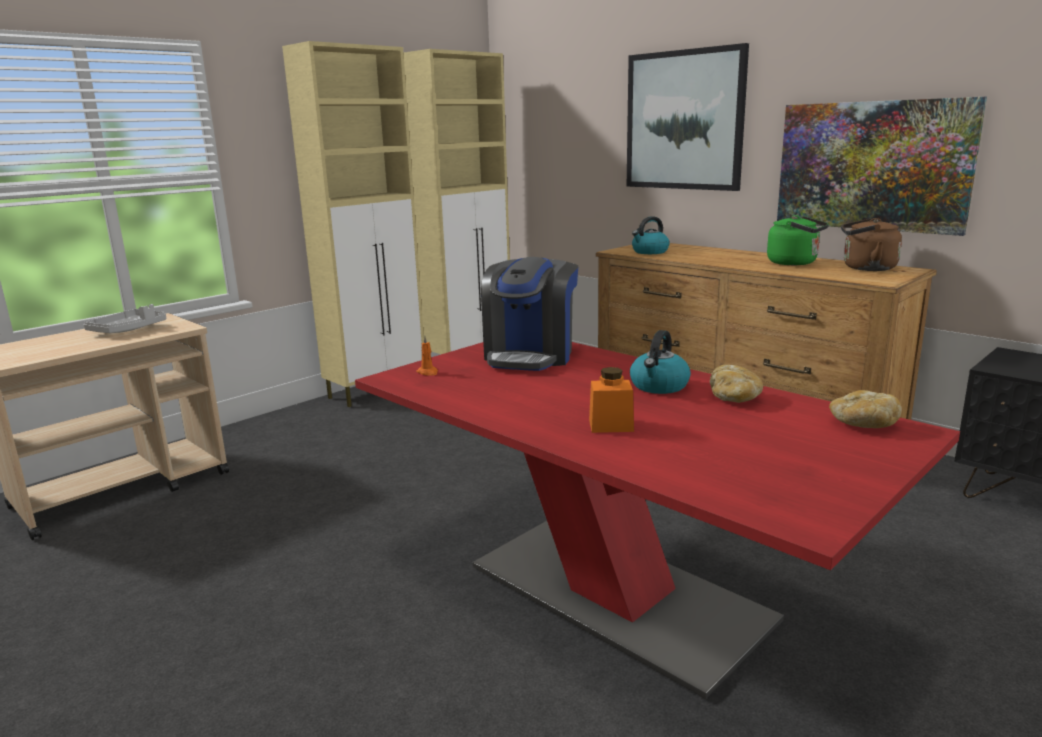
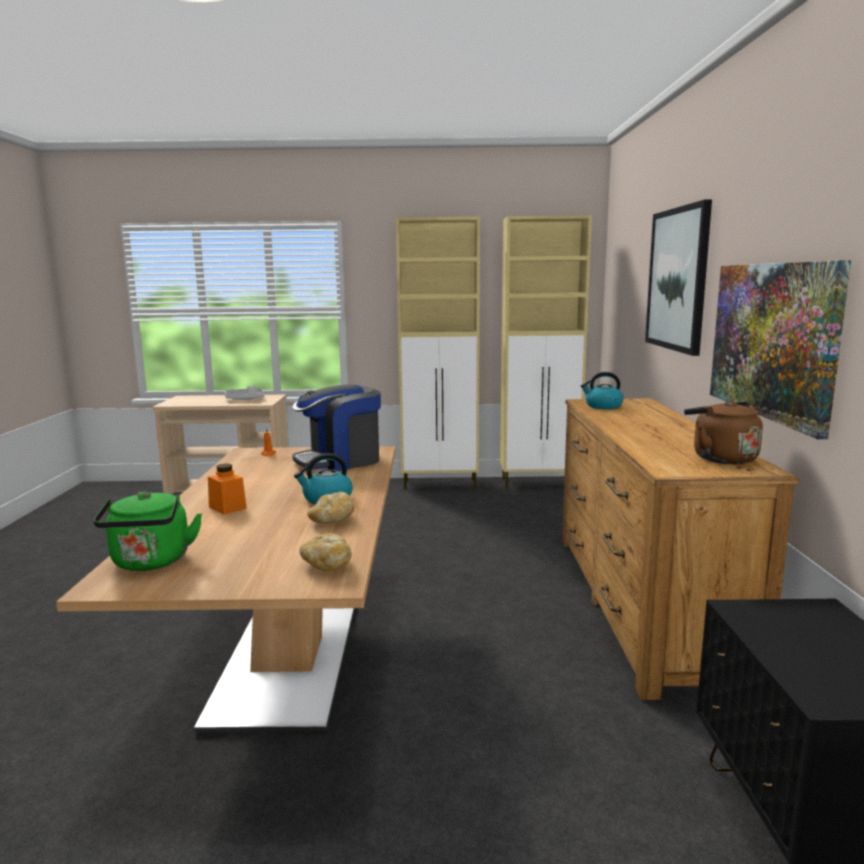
camera: 45 degrees right, 5 degrees down
(617, 594) = (289, 657): red dining table -> beige dining table
(795, 263) = (677, 439): green kettle -> green kettle (151, 563)

